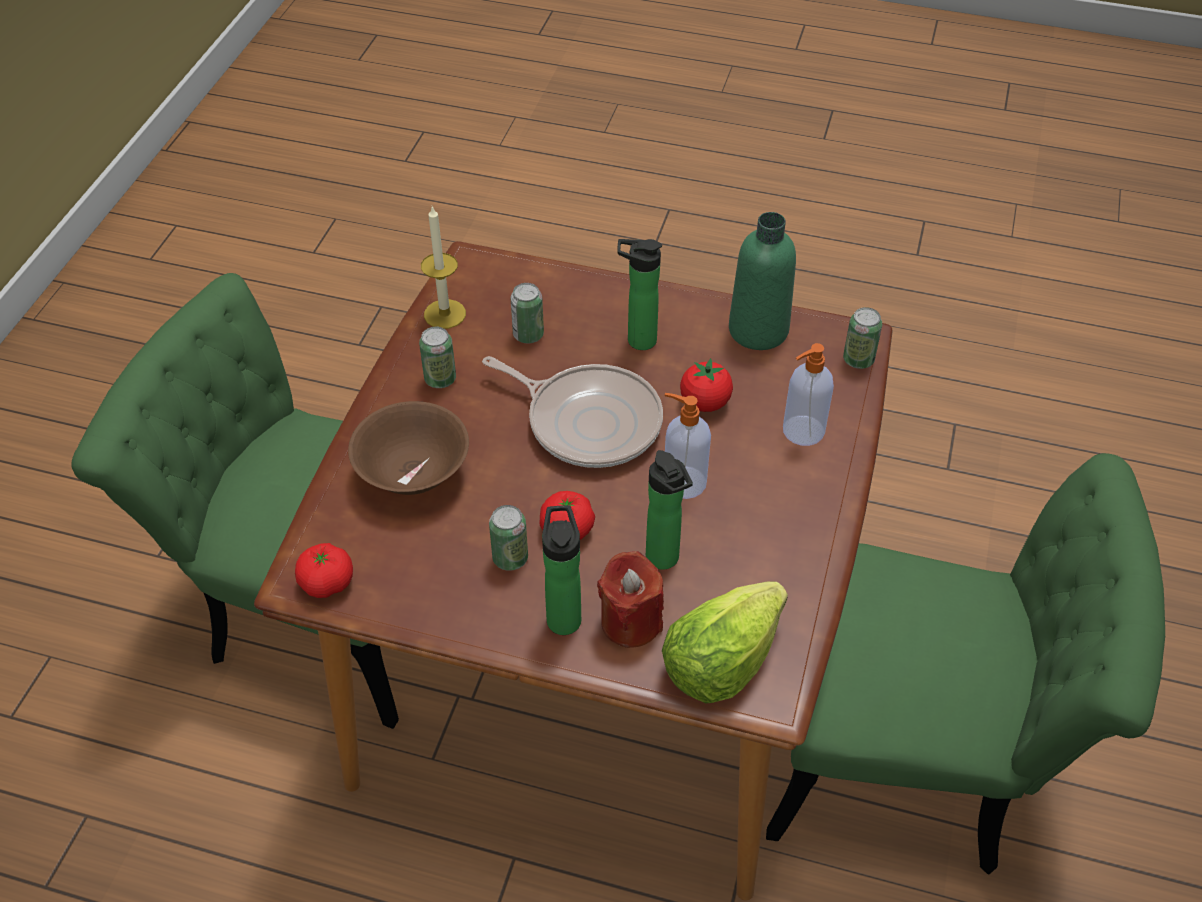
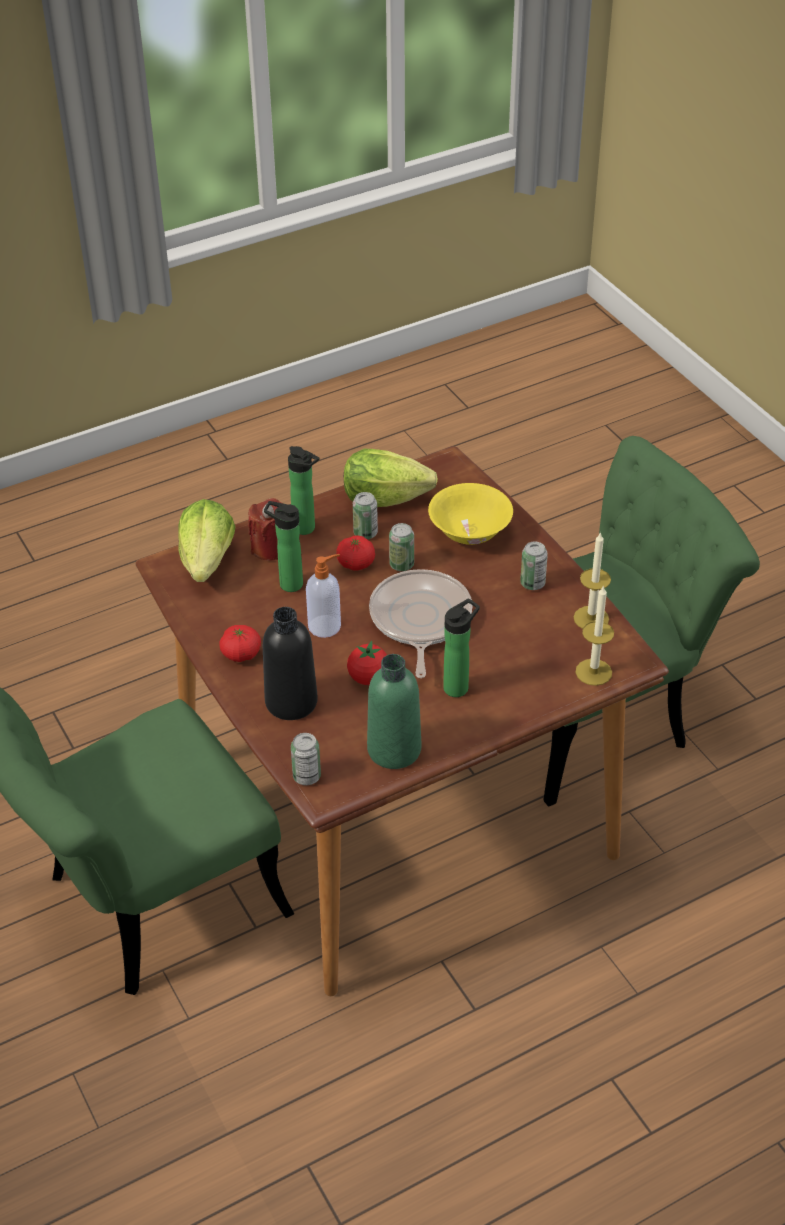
camera: 135 degrees right, 5 degrees down
(327, 582) = (434, 469): tomato -> tomato (241, 653)
(412, 473) = (470, 533): brown bowl -> yellow bowl
(431, 588) = (384, 498): none -> lettuce
(514, 274) = (593, 672): none -> candle
(528, 335) = (525, 642): can -> can (401, 565)
(588, 421) = (419, 620): frying pan -> frying pan turned 105 degrees clockwise
(802, 431) = (291, 702): soap dispenser -> black bottle

